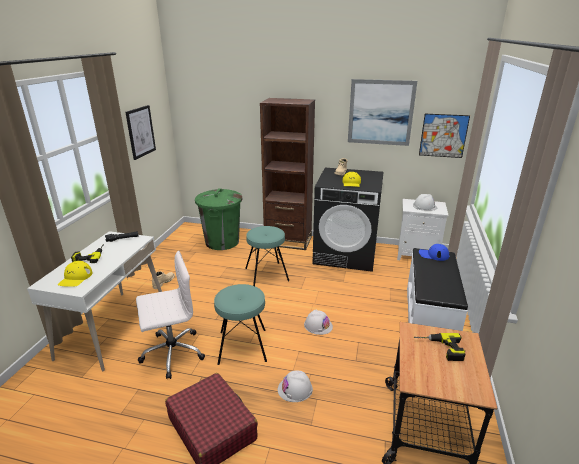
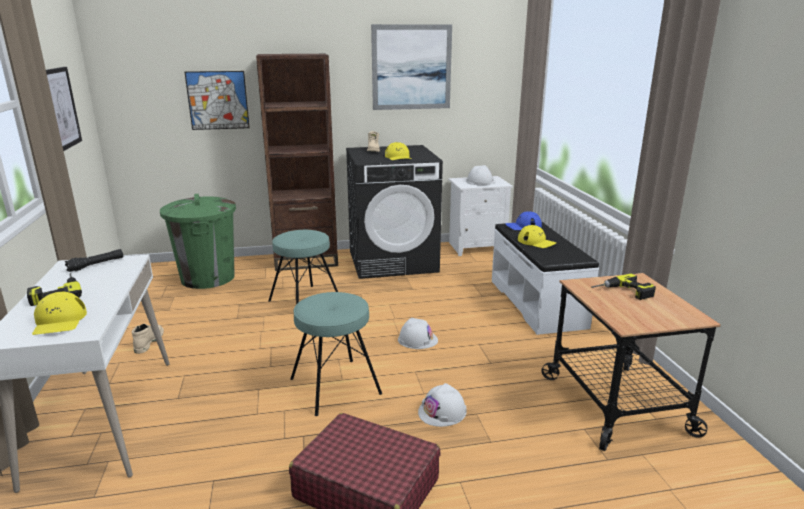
camera: 25 degrees left, 5 degrees down
(171, 353) = (233, 422): white office chair -> none
(431, 273) = (536, 242): none -> yellow cap
(443, 135) = (487, 92): picture -> picture (218, 100)

